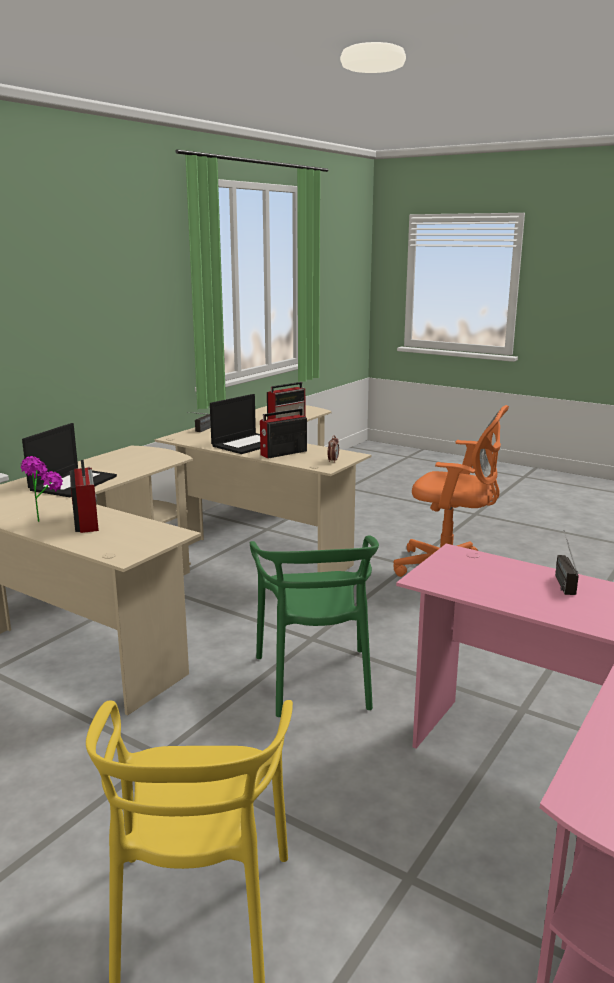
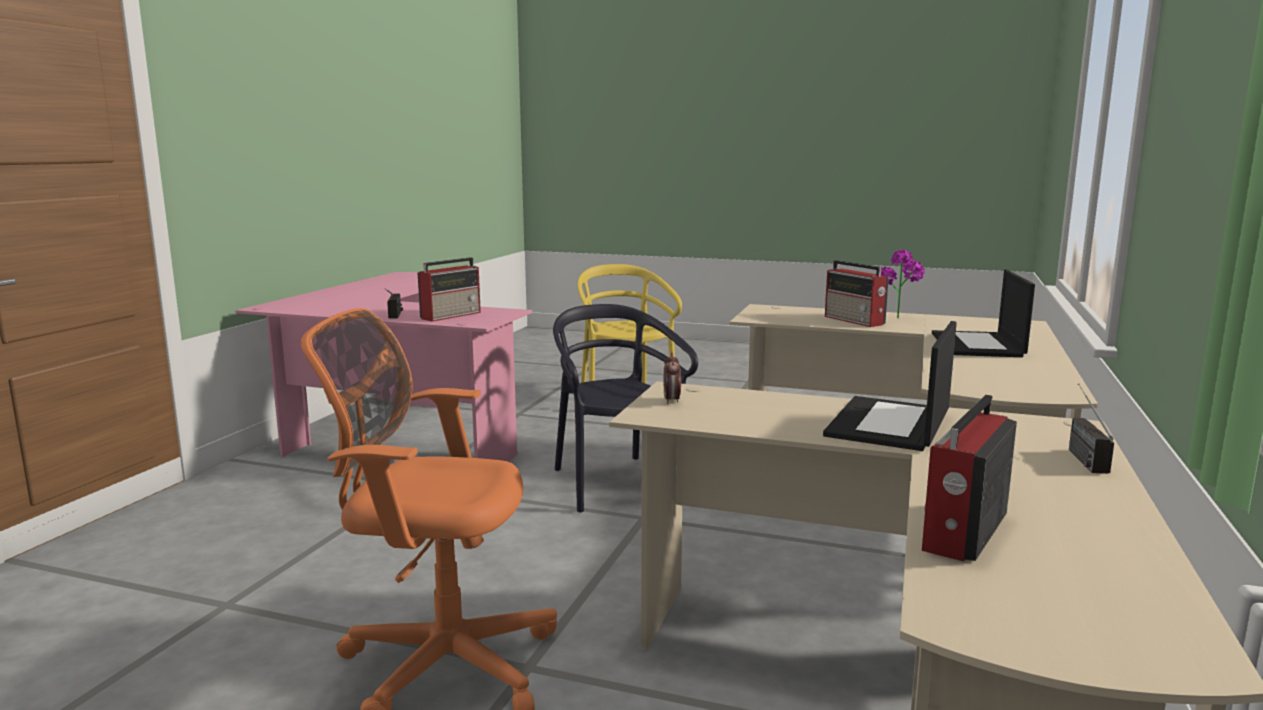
camera: 165 degrees right, 5 degrees down
(282, 453) = (783, 408): radio -> radio (452, 315)
(316, 680) = (616, 483): green chair -> black chair

